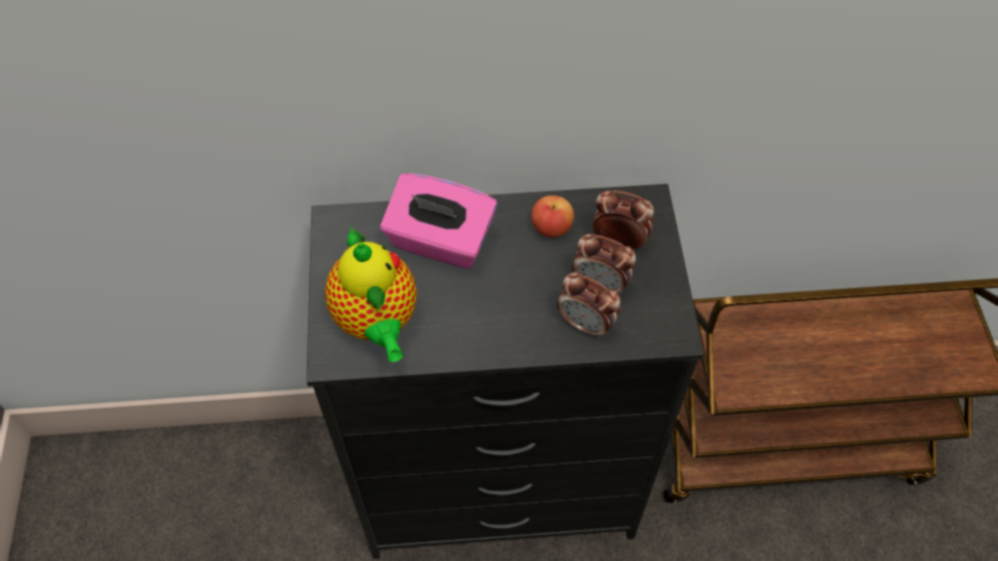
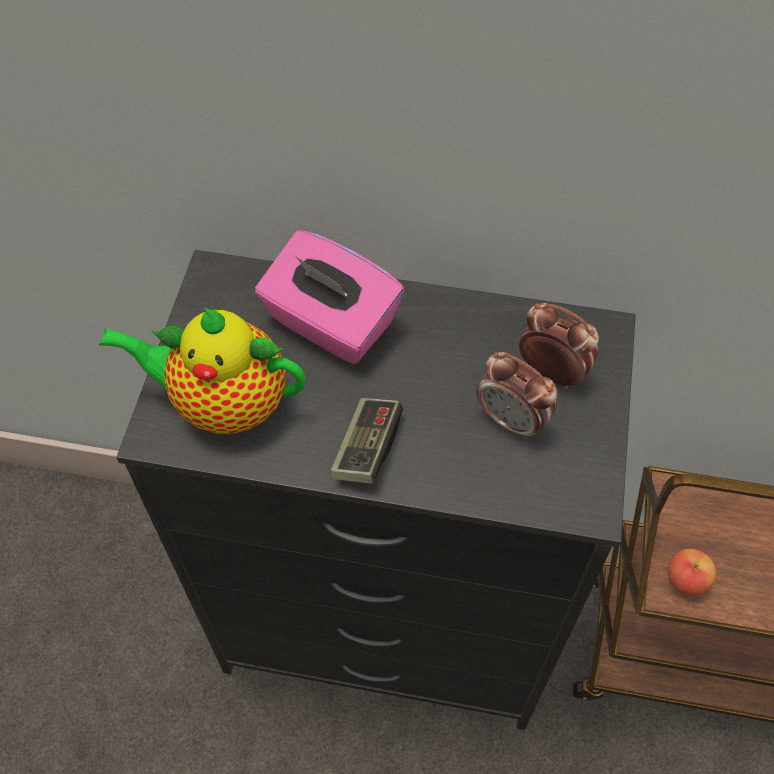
camera: 15 degrees right, 0 degrees up
(377, 321) = (223, 403): teapot -> teapot turned 105 degrees clockwise
(499, 330) = (367, 448): none -> game controller
(551, 227) = (472, 336): apple -> apple (686, 580)
(586, 324) = (478, 466): alarm clock -> none

